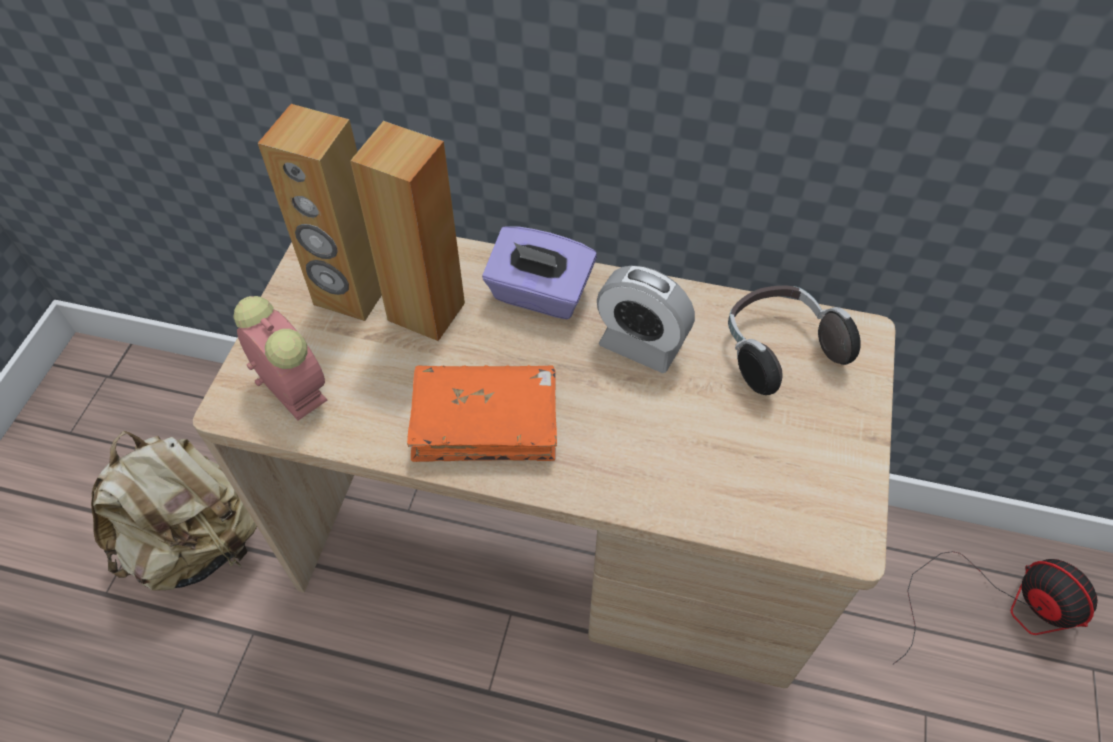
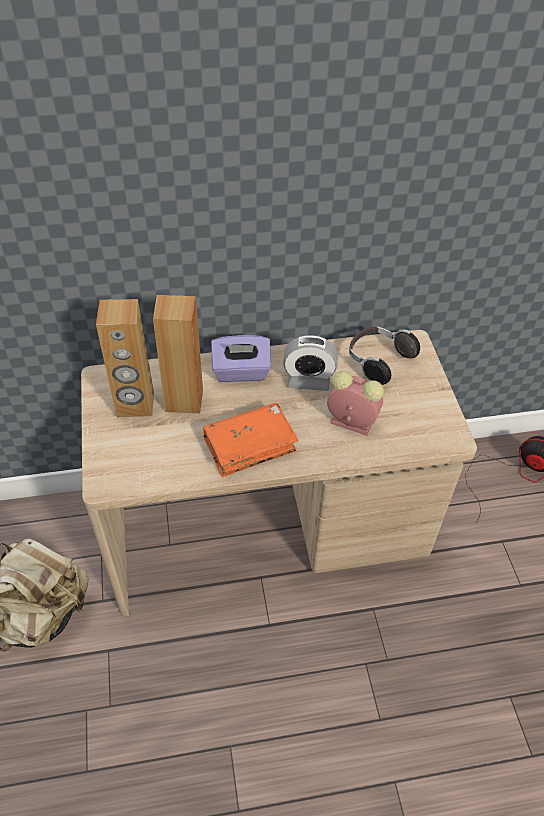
camera: 25 degrees left, 5 degrees down
(290, 388) = (130, 464): alarm clock -> alarm clock (349, 422)

